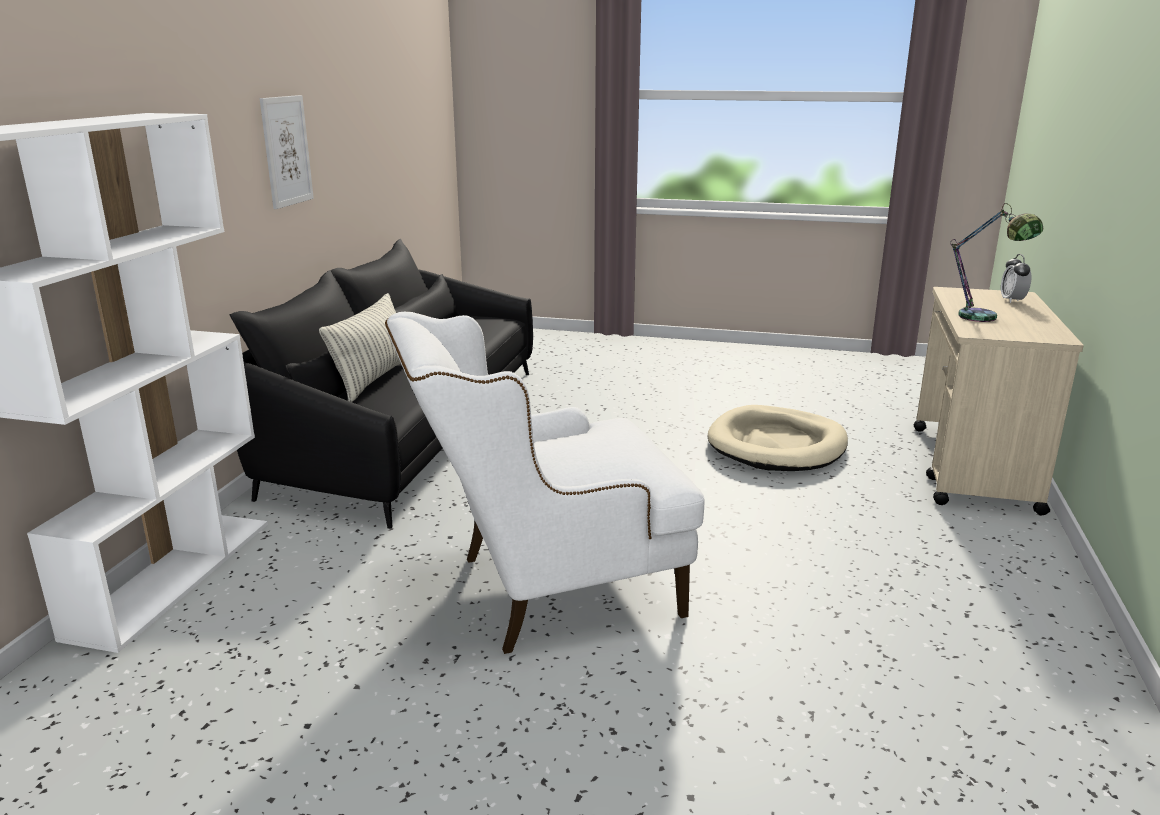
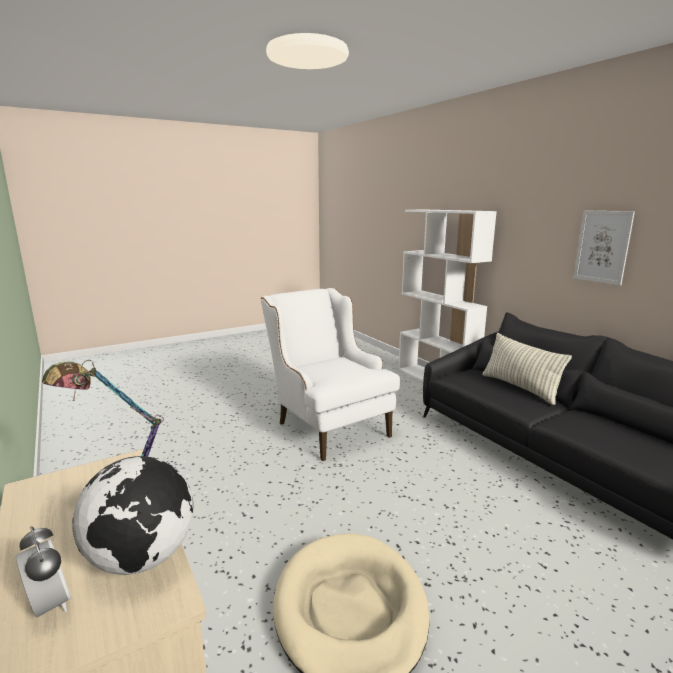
camera: 135 degrees right, 5 degrees down
(545, 591) = (327, 424): white armchair -> white armchair turned 60 degrees counterclockwise
(963, 300) = (143, 558): none -> globe

